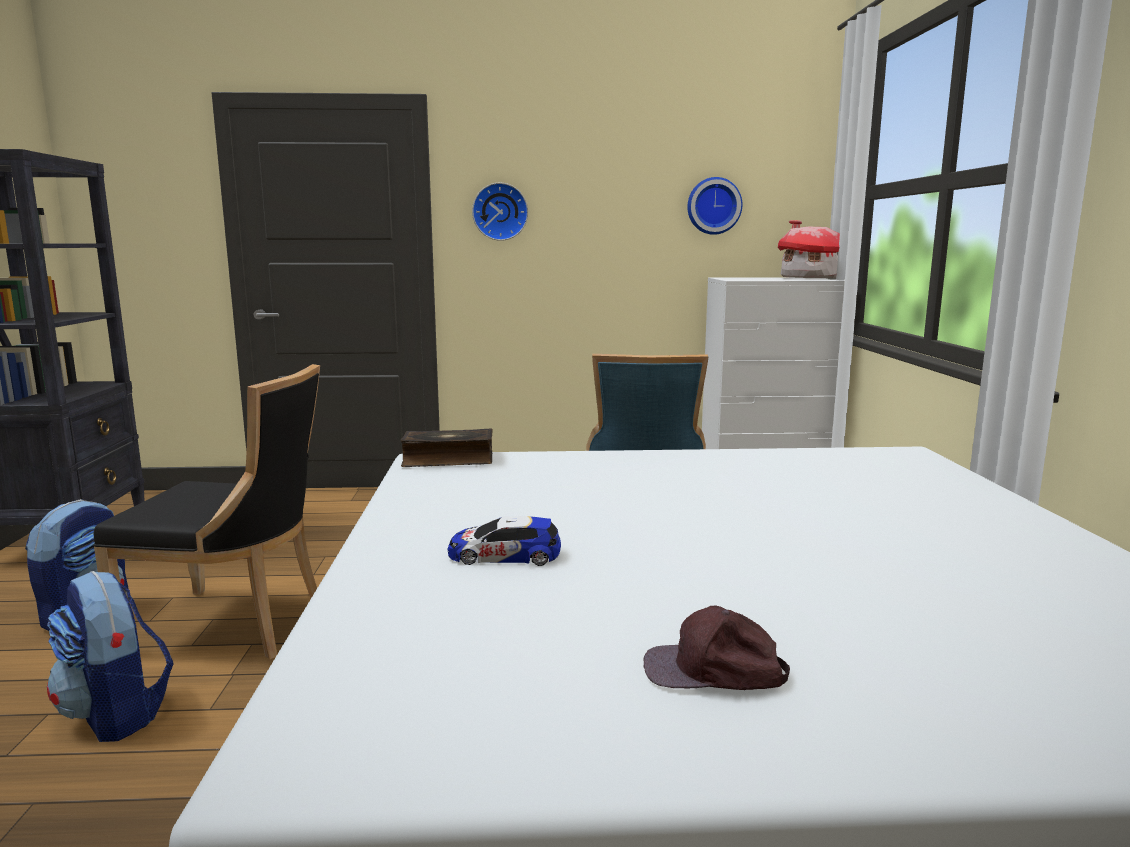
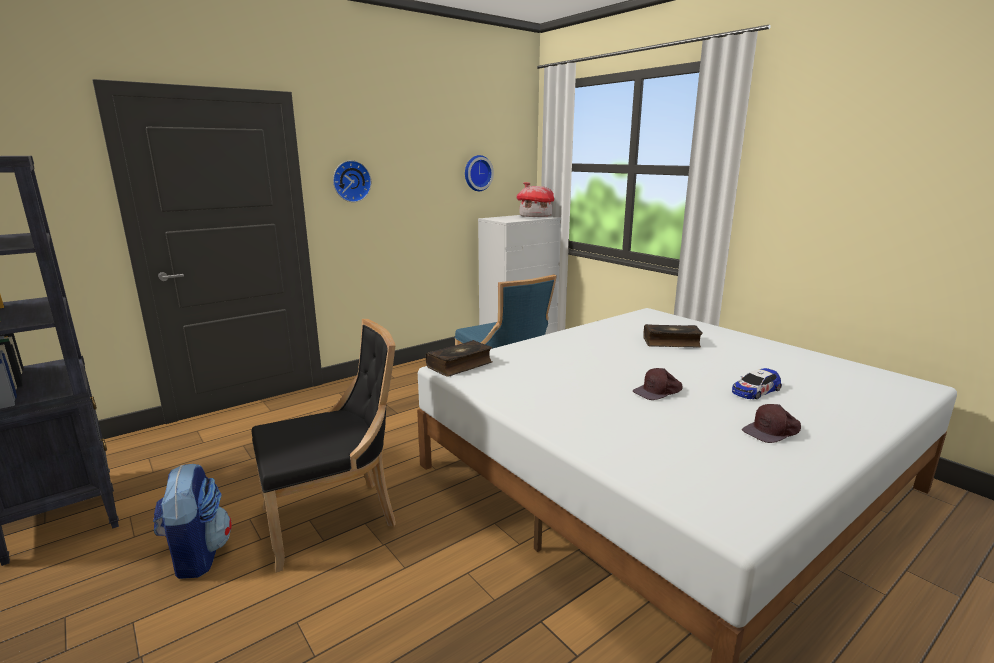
camera: 35 degrees left, 5 degrees up
(117, 714) = (349, 598): backpack -> none
(504, 555) = (609, 410): toy car -> toy car (755, 390)
(644, 554) = (658, 391): none -> brown cap
(845, 498) = (671, 342): none -> book

